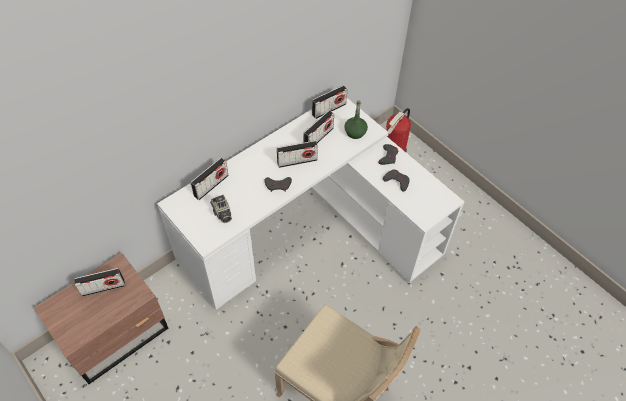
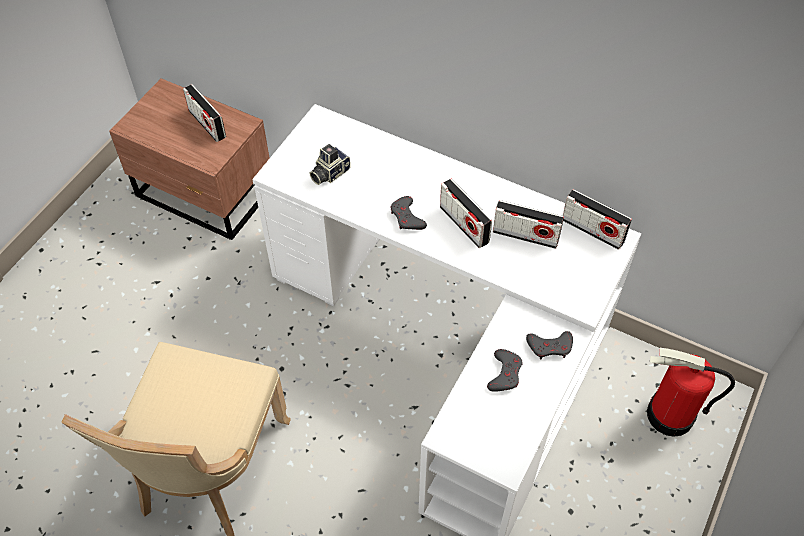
camera: 70 degrees right, 0 degrees up
(211, 185) = (369, 145): radio -> none
(355, 132) = (565, 280): green bottle -> none

